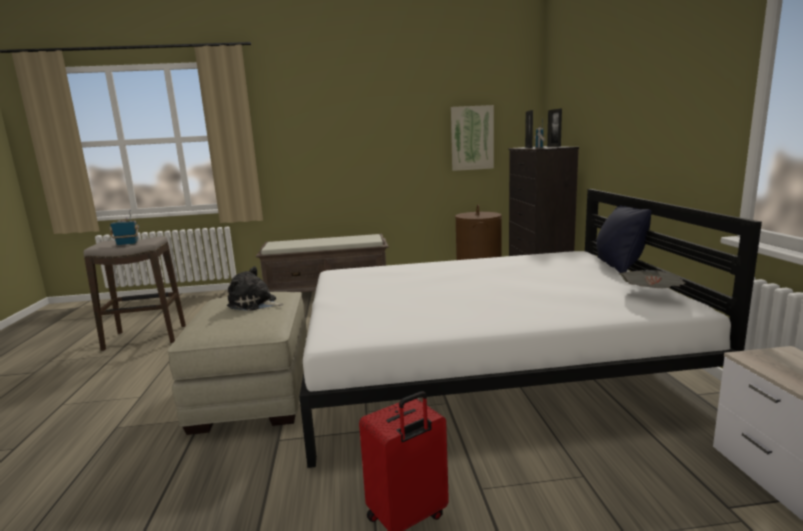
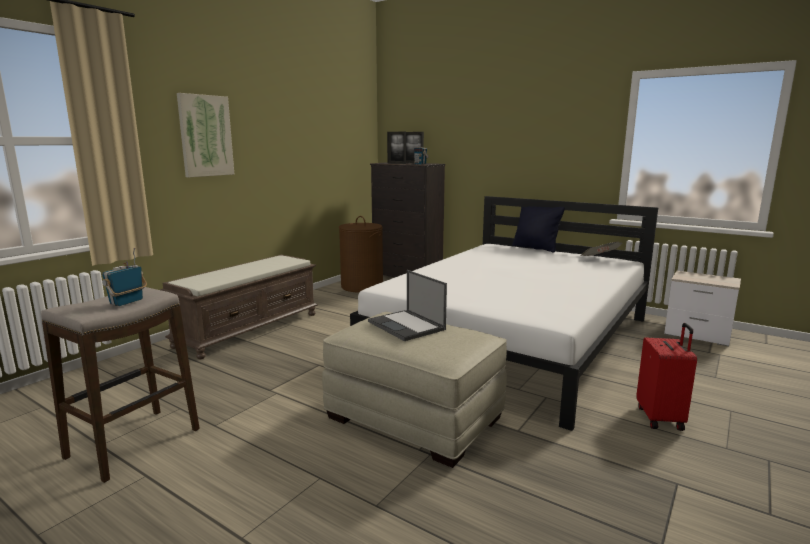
camera: 50 degrees left, 0 degrees up
(254, 304) = (407, 326): plush toy -> laptop
(472, 138) = (335, 153): picture -> picture (205, 136)

